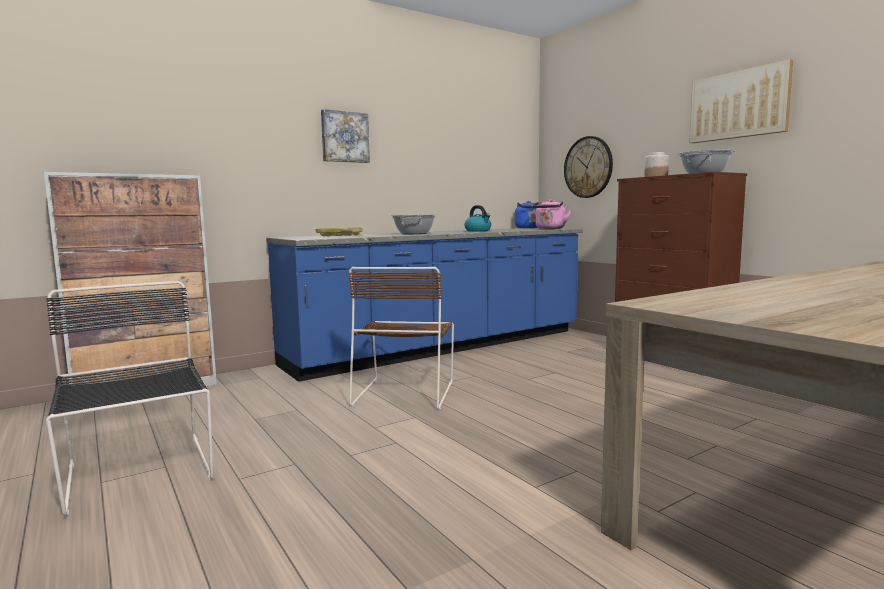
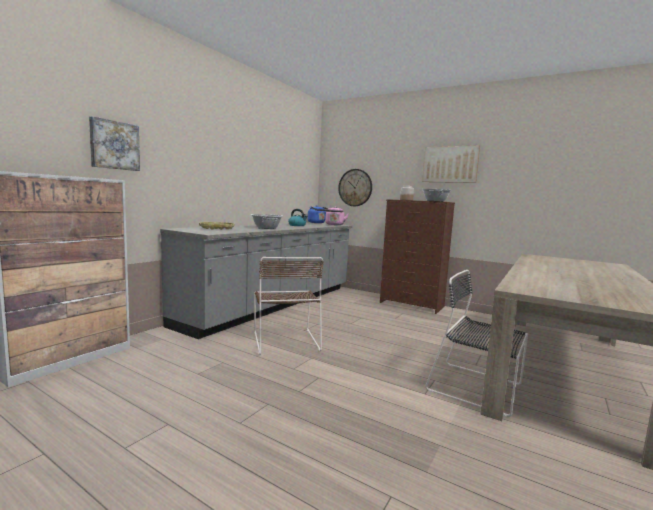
camera: 25 degrees left, 0 degrees up
(139, 474) = (152, 434): black chair -> black chair (478, 388)
(344, 137) = (214, 155): picture -> picture (114, 145)
(442, 347) = (274, 304): blue counter -> grey counter

